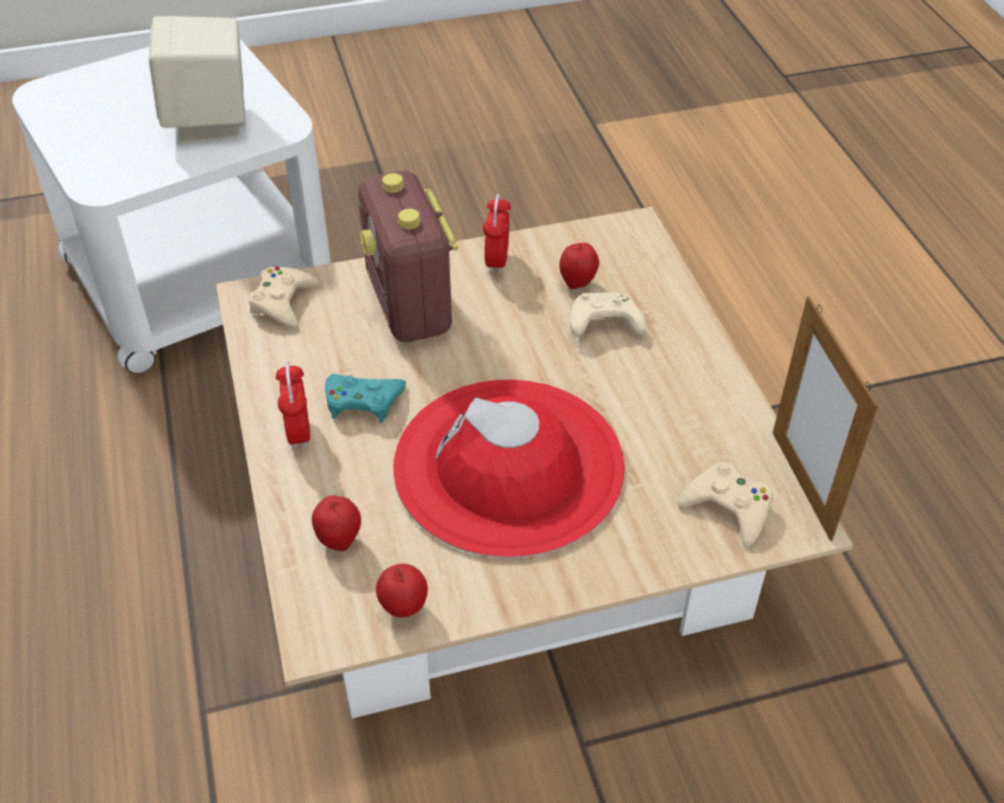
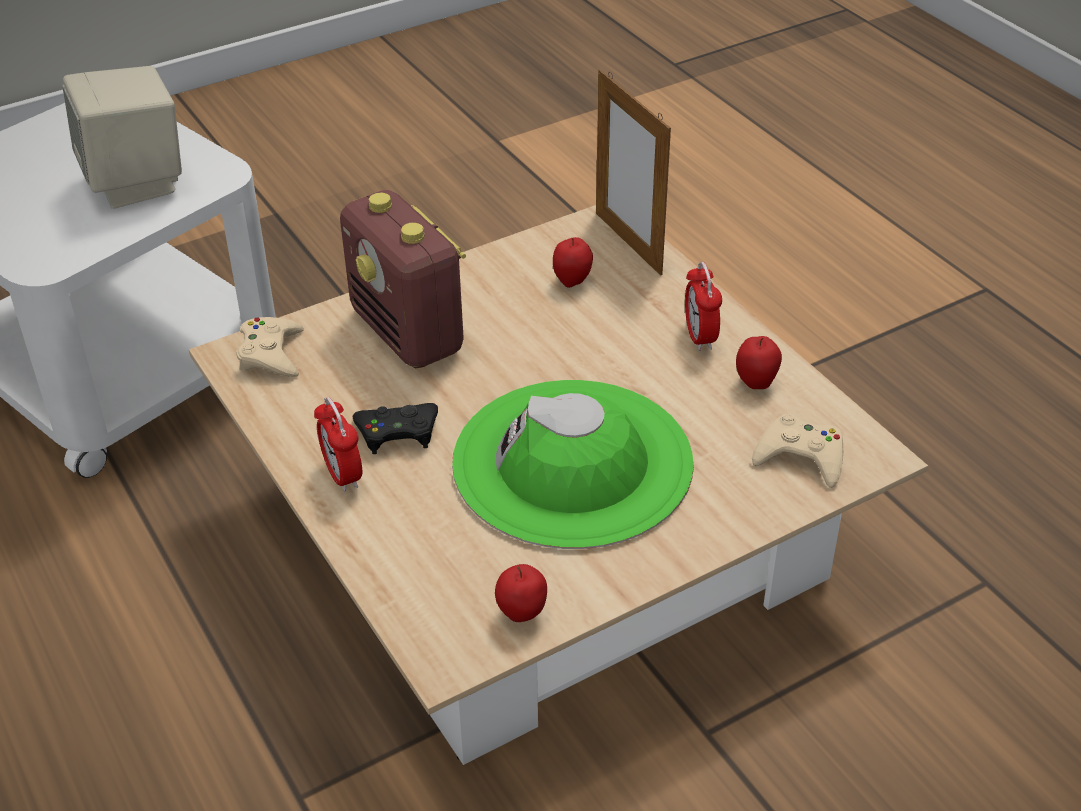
camera: 15 degrees left, 5 degrees down
(339, 540) = (429, 567): apple -> apple (756, 382)
(363, 401) = (397, 432): turquoise game controller -> black game controller
(497, 261) = (481, 275): alarm clock -> alarm clock (700, 337)
(509, 466) = (573, 463): red hat -> green hat
(602, 325) = (613, 316): beige game controller -> none
(801, 484) = (860, 422): picture frame -> picture frame (628, 243)

